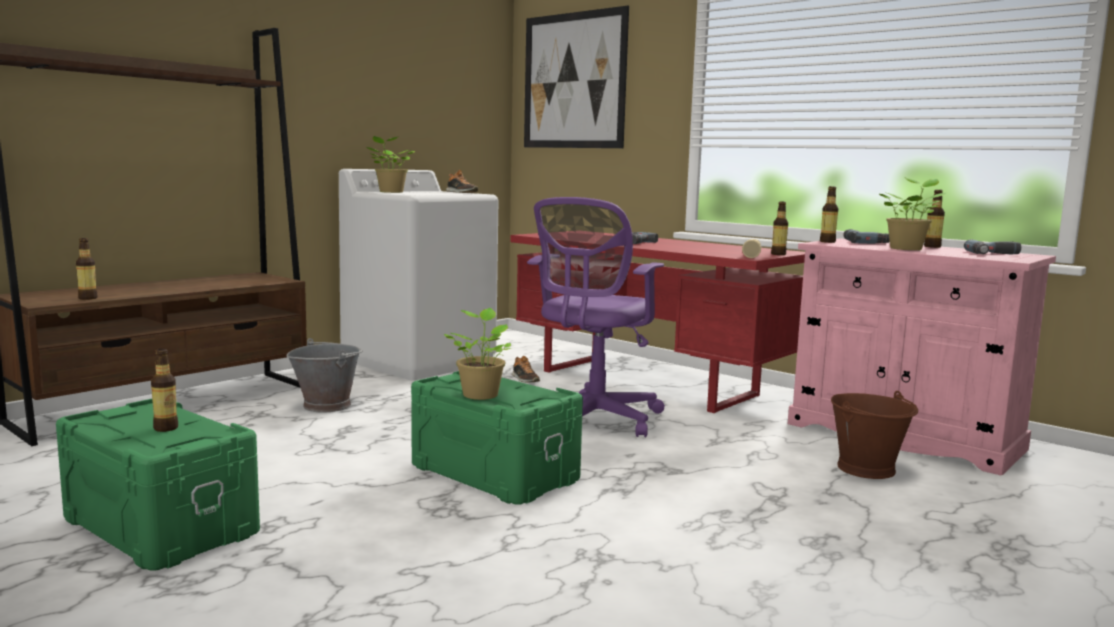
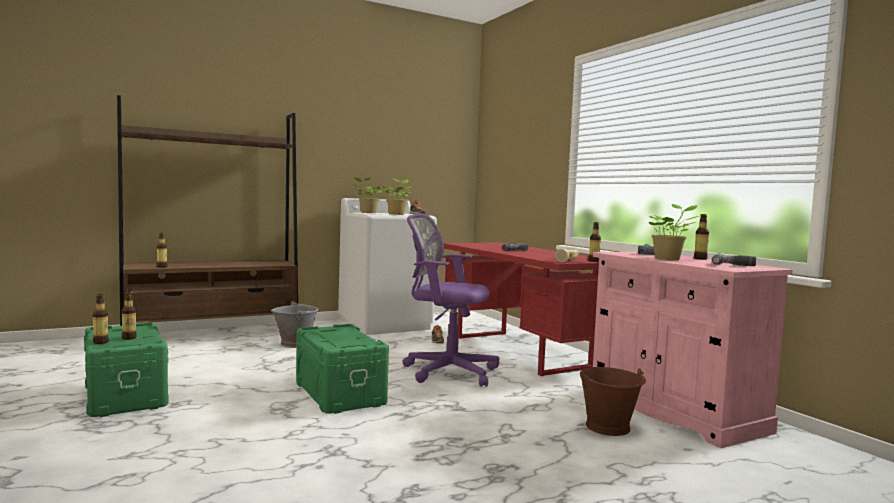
camera: 20 degrees right, 5 degrees down
(480, 394) = (327, 339): potted plant -> potted plant (397, 214)
(573, 81) = (507, 140): picture -> none
(593, 421) = (446, 371): purple office chair -> purple office chair turned 60 degrees clockwise
(827, 242) = (621, 252): bottle -> bottle (100, 342)

